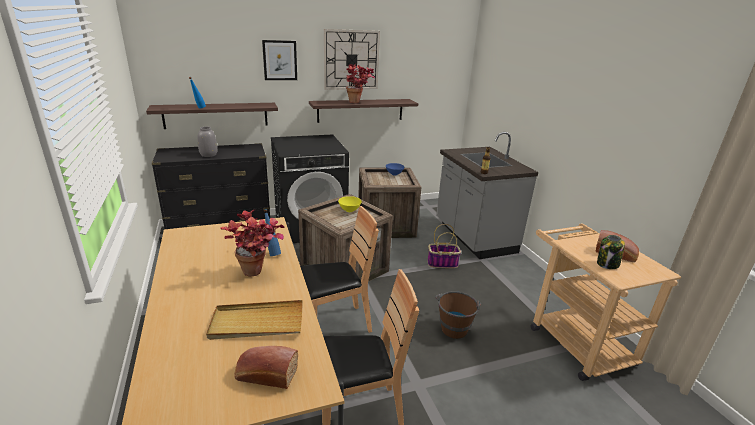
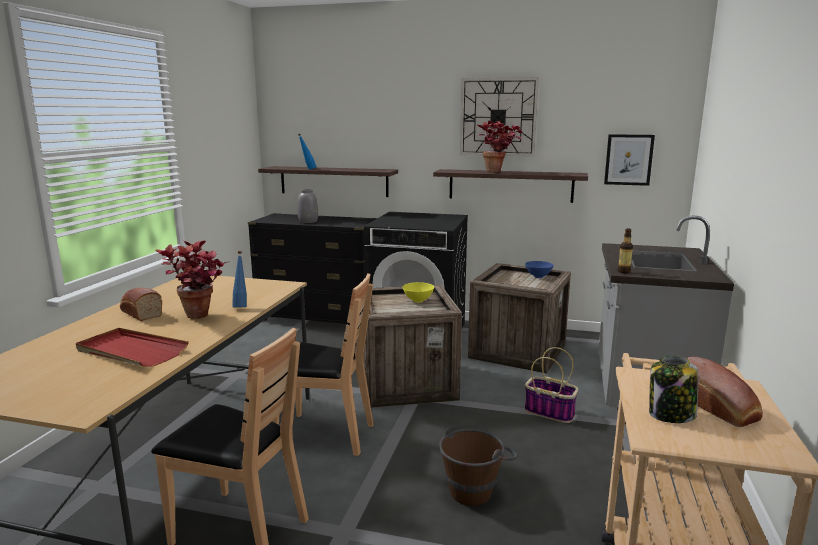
camera: 35 degrees right, 10 degrees down
(257, 323) = (131, 351): beige tray -> red tray
(265, 375) = (67, 387): bread -> bread (140, 313)
(280, 60) = (407, 118): picture -> picture (628, 159)

